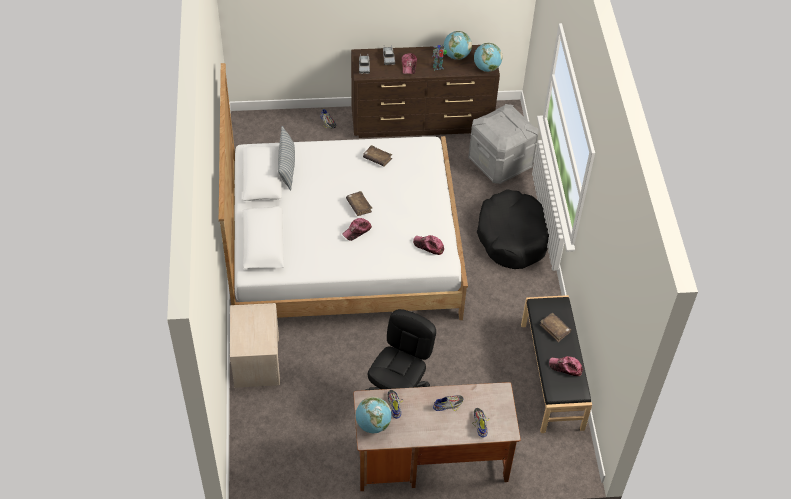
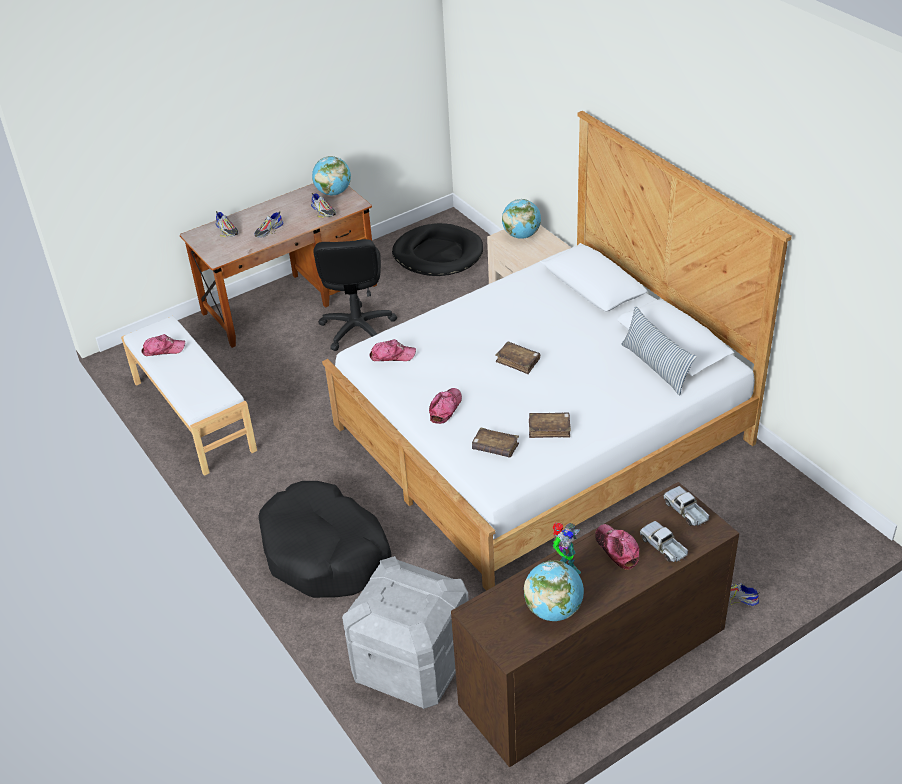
camera: 155 degrees right, 10 degrees down
(286, 448) = (438, 254): none -> black dog bed
(357, 231) = (494, 335): cap -> cap (445, 408)
(486, 68) = (482, 612): globe -> globe (521, 235)
(552, 376) = (192, 416): black bench -> white bench
(555, 329) = (192, 379): brown book -> brown book (495, 447)

